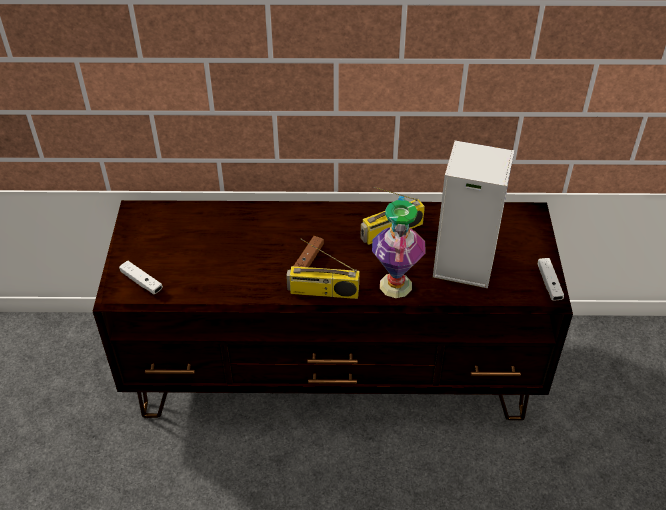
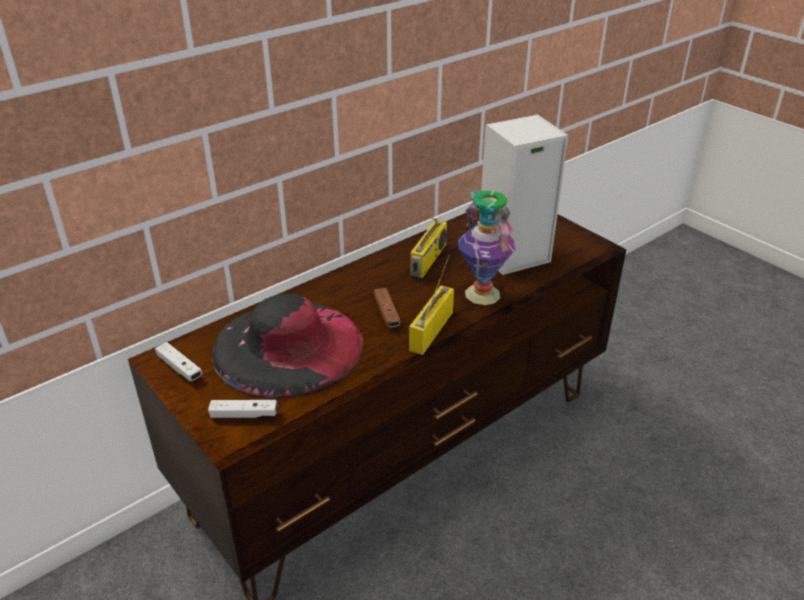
camera: 40 degrees left, 10 degrees down
(217, 247) = (287, 346): none -> black hat
(323, 292) = (431, 329): radio -> radio turned 150 degrees clockwise
(549, 283) = (586, 238): white game controller -> white game controller (179, 368)

